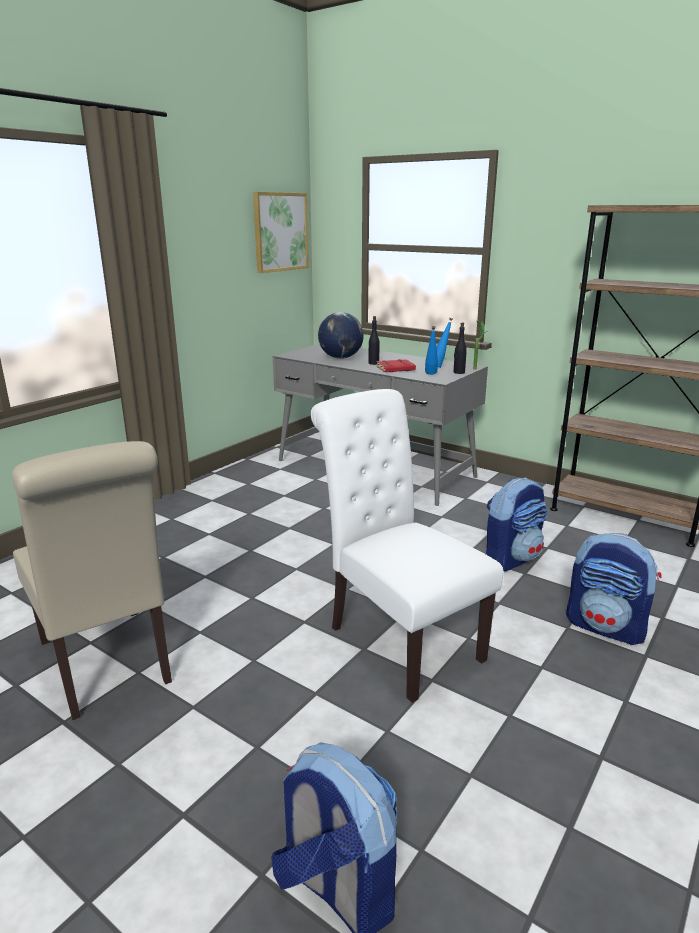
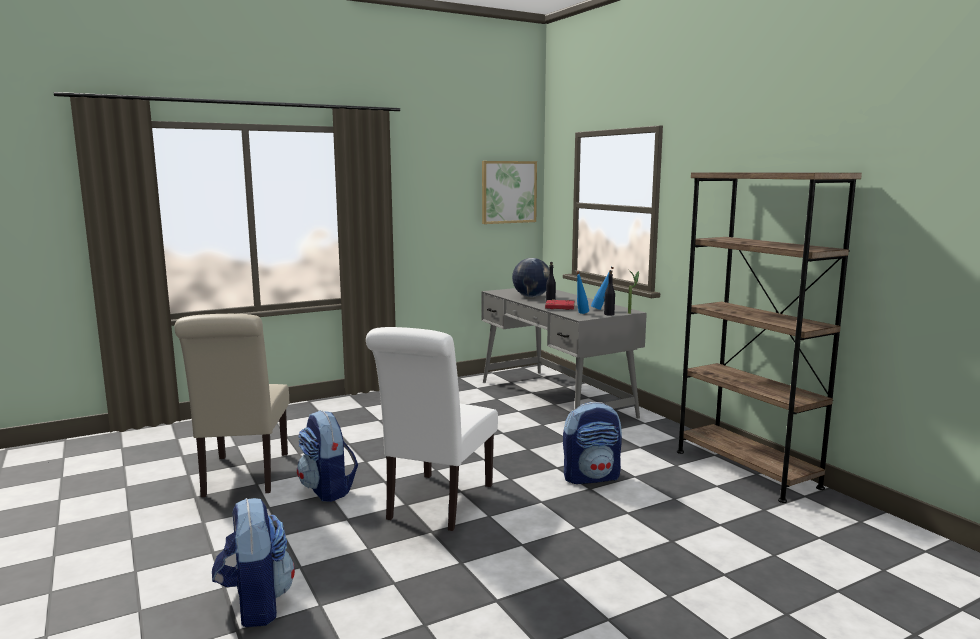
camera: 25 degrees right, 10 degrees down
(397, 638) = (436, 504): white chair -> white chair turned 150 degrees counterclockwise
(606, 627) = (611, 535): backpack -> backpack (328, 490)

